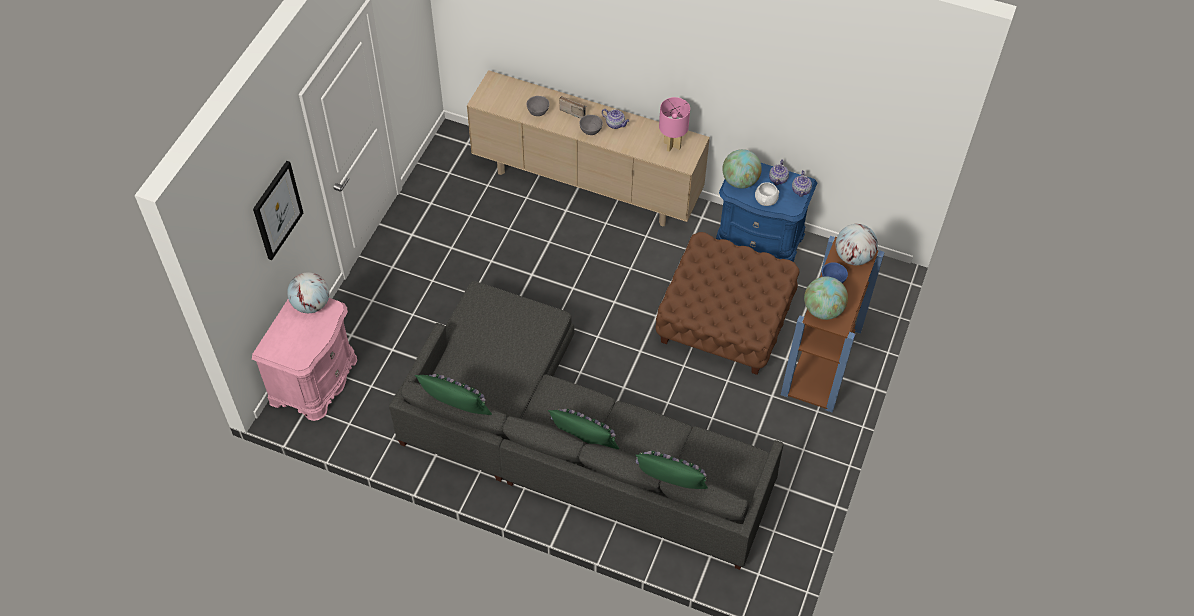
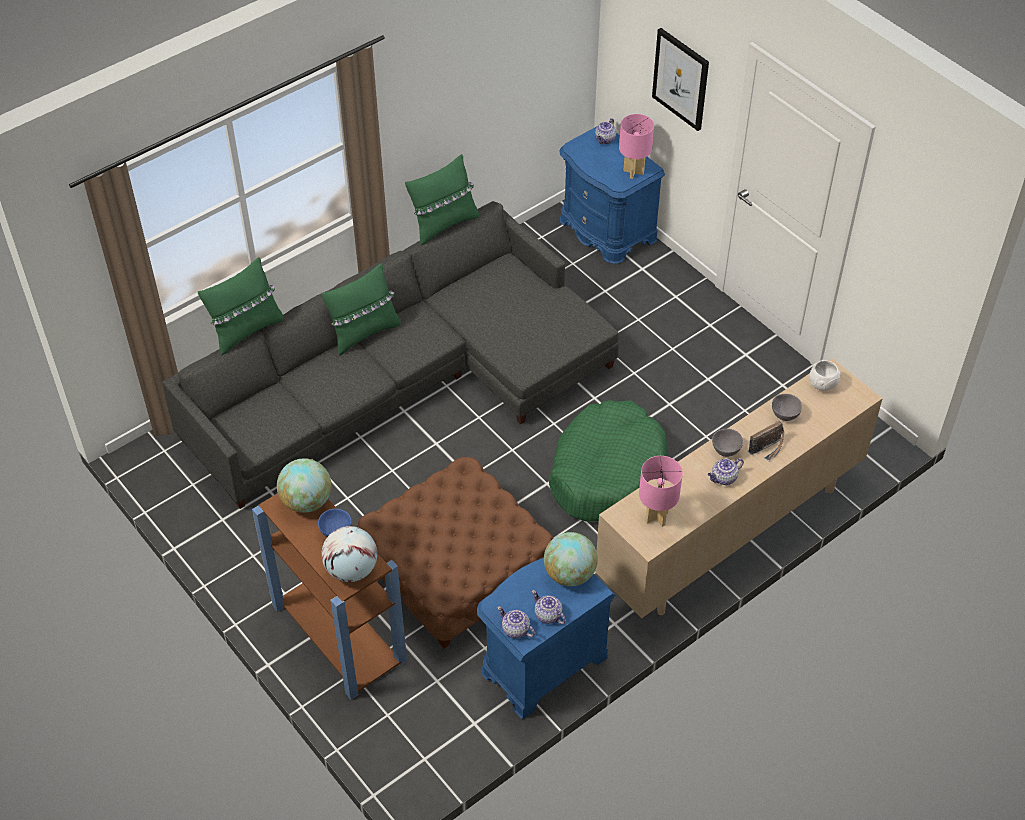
camera: 120 degrees right, 5 degrees down
(277, 342) = (605, 140): none -> teapot
(311, 304) = (633, 172): globe -> pink table lamp
(317, 380) = (605, 231): pink nightstand -> blue nightstand
(580, 271) = (607, 472): none -> green dog bed
(765, 201) = (522, 583): white bowl -> white bowl (822, 384)

